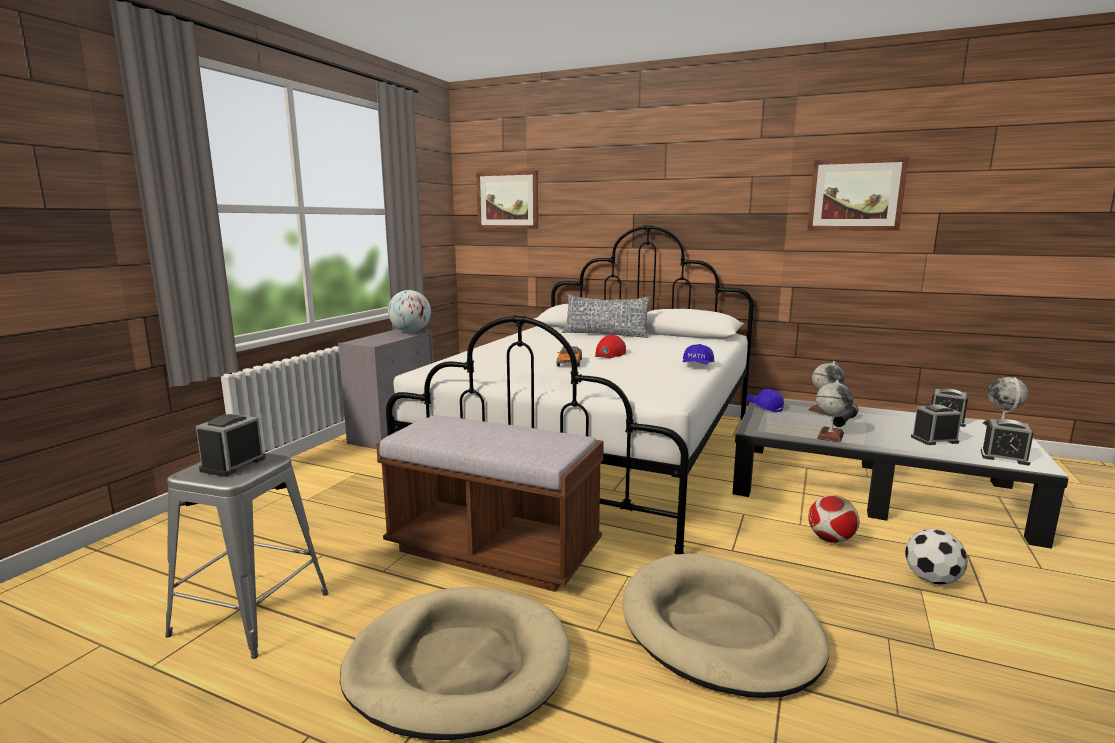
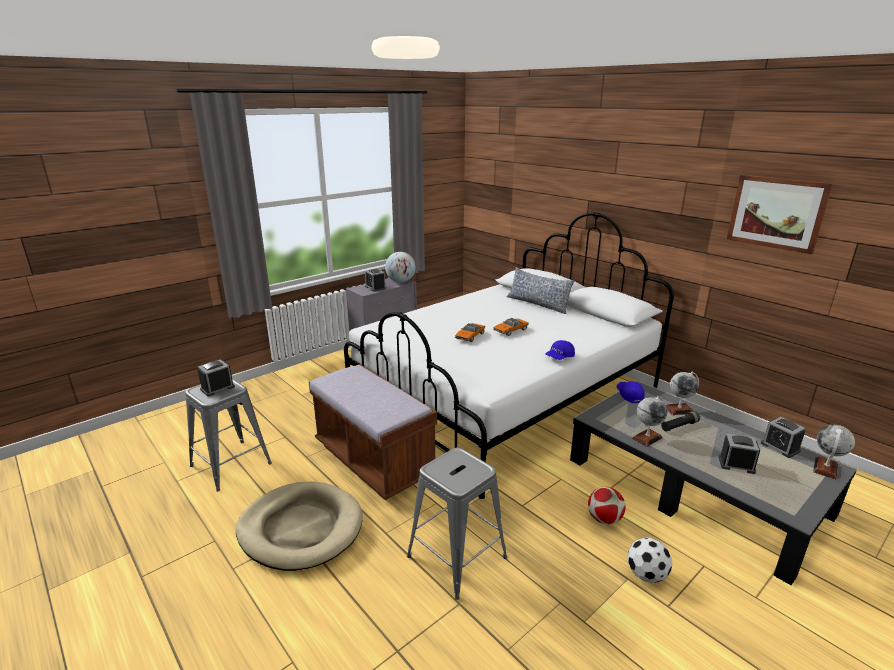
camera: 25 degrees right, 10 degrees up
(507, 200) = (499, 175): picture -> none
(609, 354) = (510, 330): red cap -> toy car
(719, 629) = (456, 557): beige dog bed -> grey stool
(1004, 457) = (776, 499): alarm clock -> alarm clock (375, 288)

